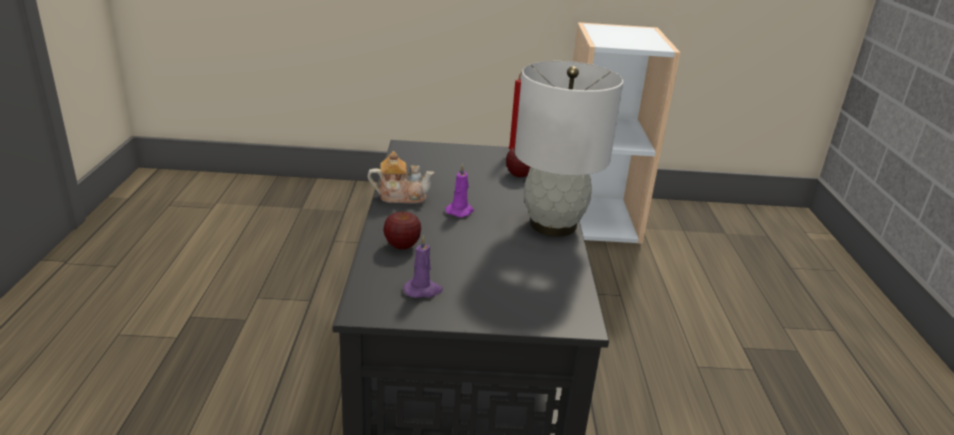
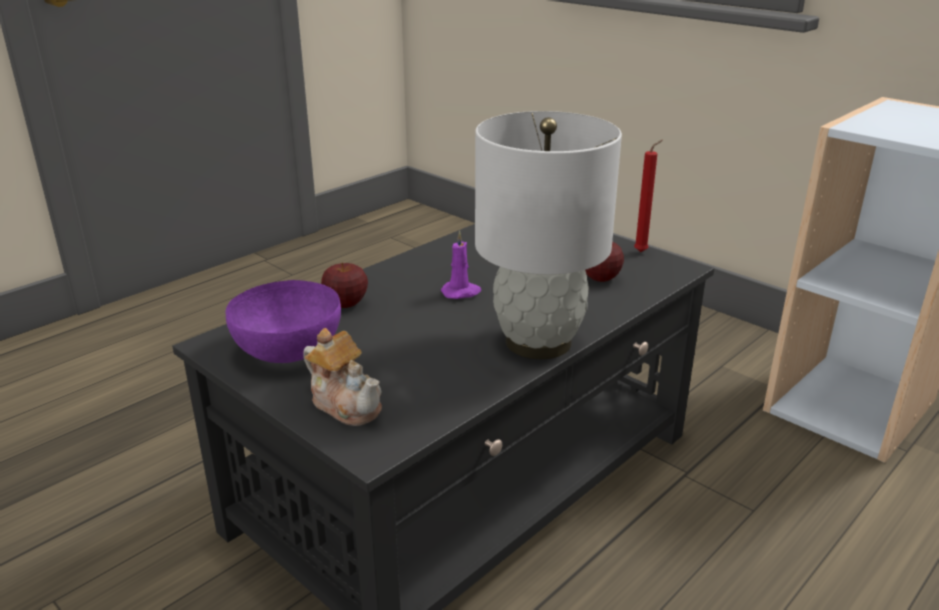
camera: 45 degrees right, 0 degrees up
(401, 196) = (429, 260): teapot -> teapot (346, 403)
(423, 290) = (288, 349): purple candle -> purple bowl

